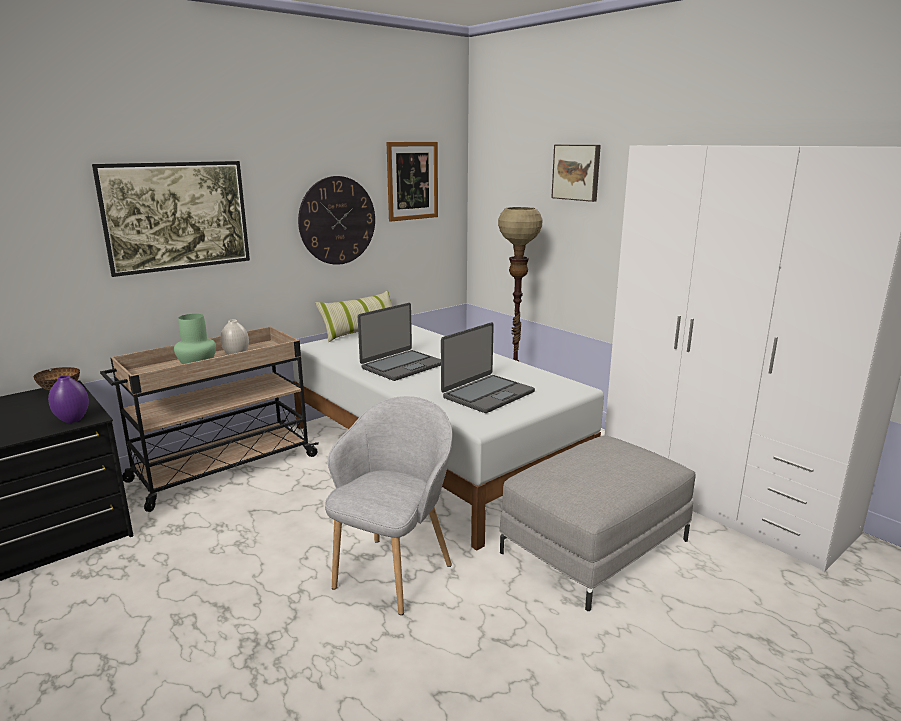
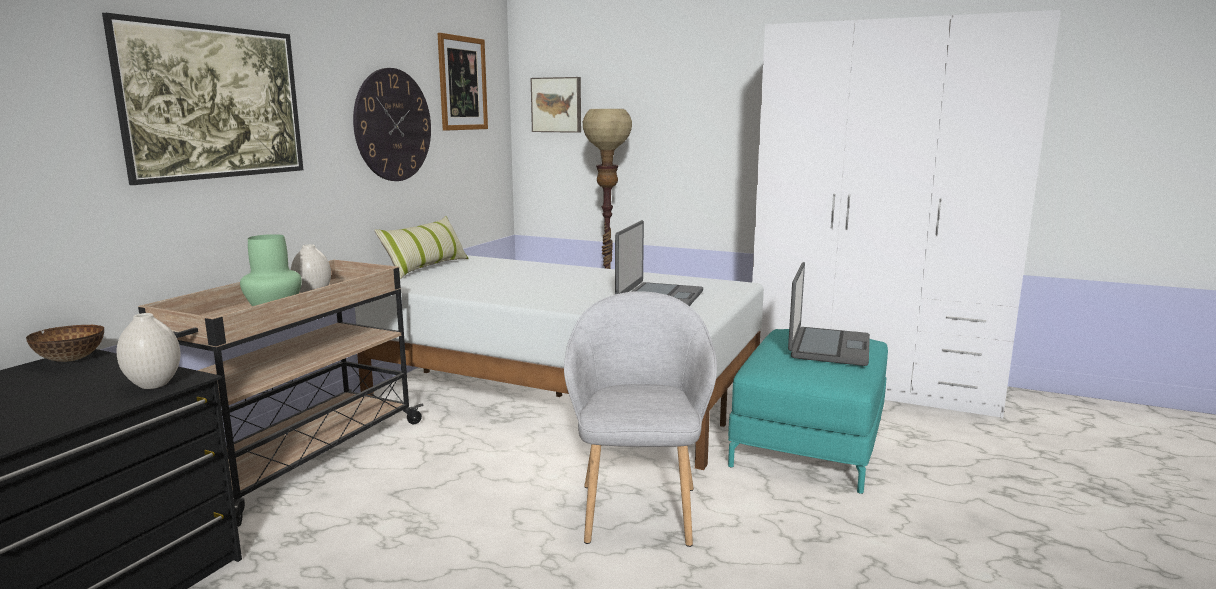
camera: 25 degrees left, 5 degrees down
(73, 420) = (155, 384): purple vase -> white vase
(402, 366) = (527, 288): laptop -> laptop (828, 347)
(577, 172) = (661, 69): picture -> picture (557, 105)
(594, 545) = (808, 440): grey ottoman -> turquoise ottoman

